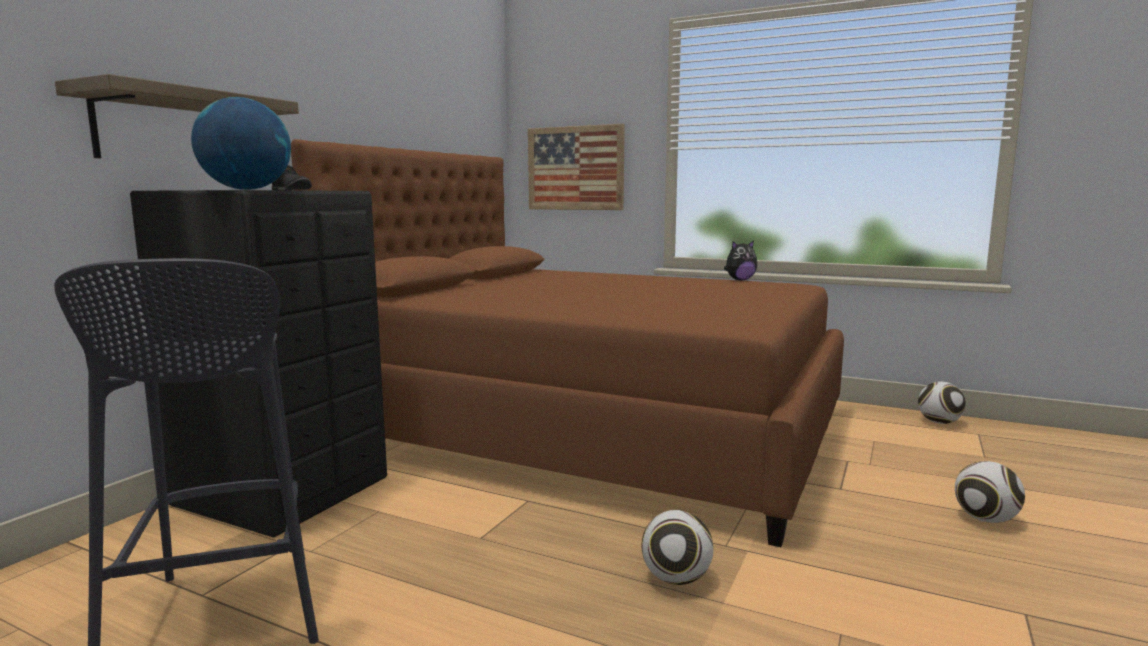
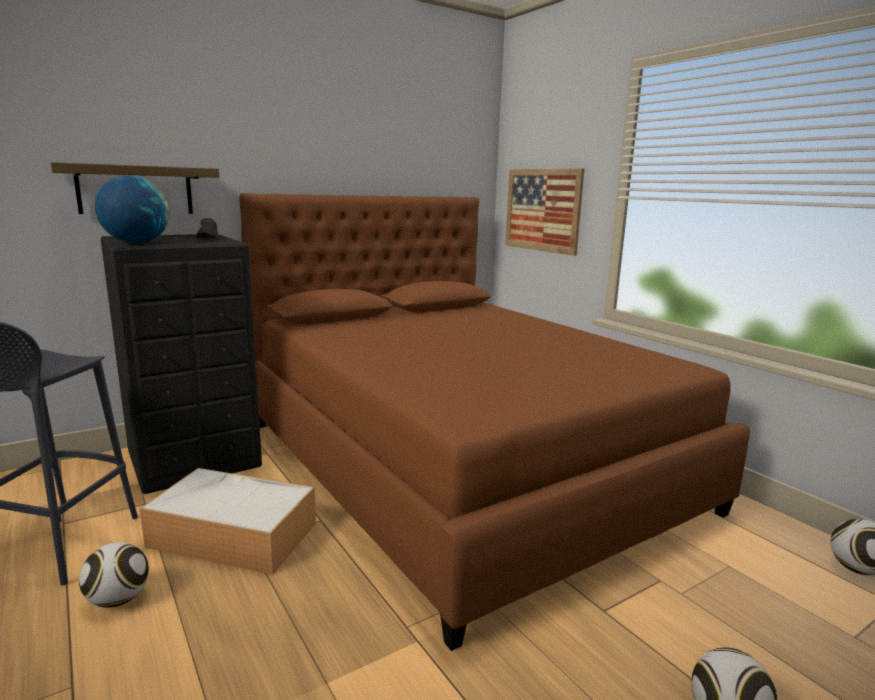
camera: 30 degrees right, 5 degrees up
(451, 538) = (231, 535): none -> storage box
(676, 578) = (324, 641): football -> football (119, 599)
(740, 280) = (641, 349): plush toy -> none

